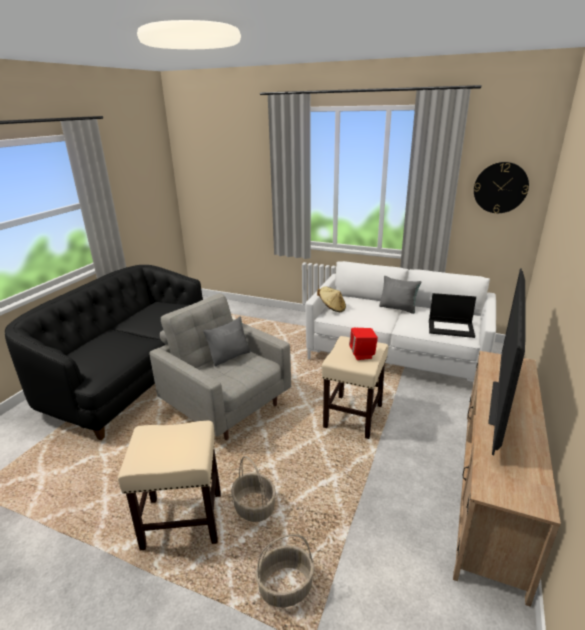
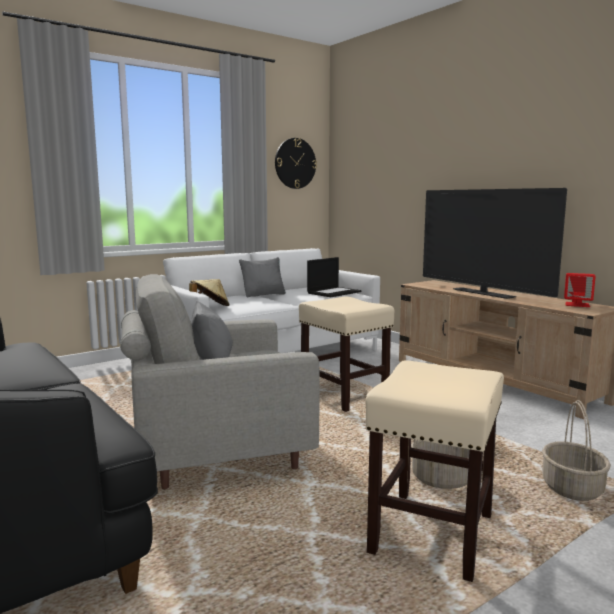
camera: 60 degrees left, 15 degrees down
(362, 355) = (353, 303): red speaker -> red speaker (577, 304)

